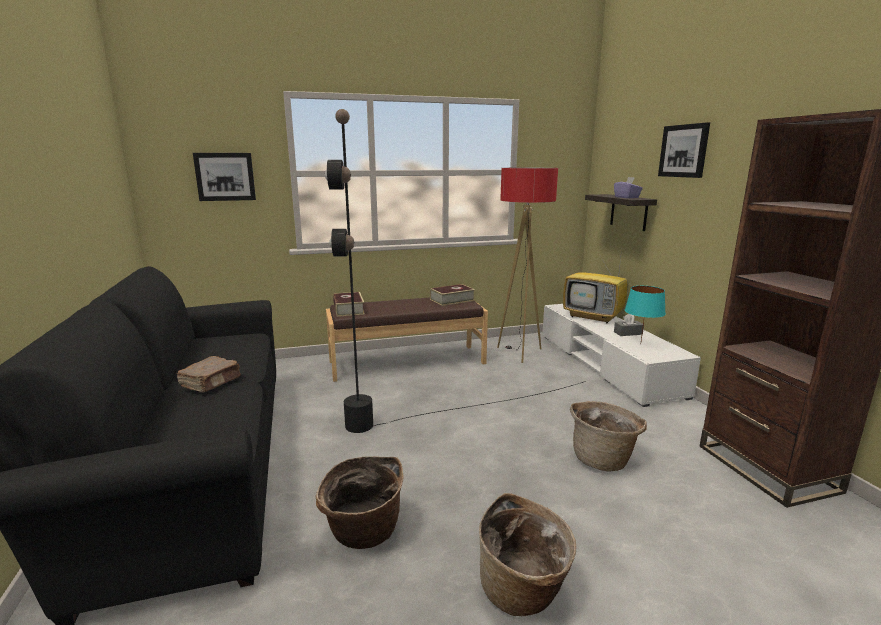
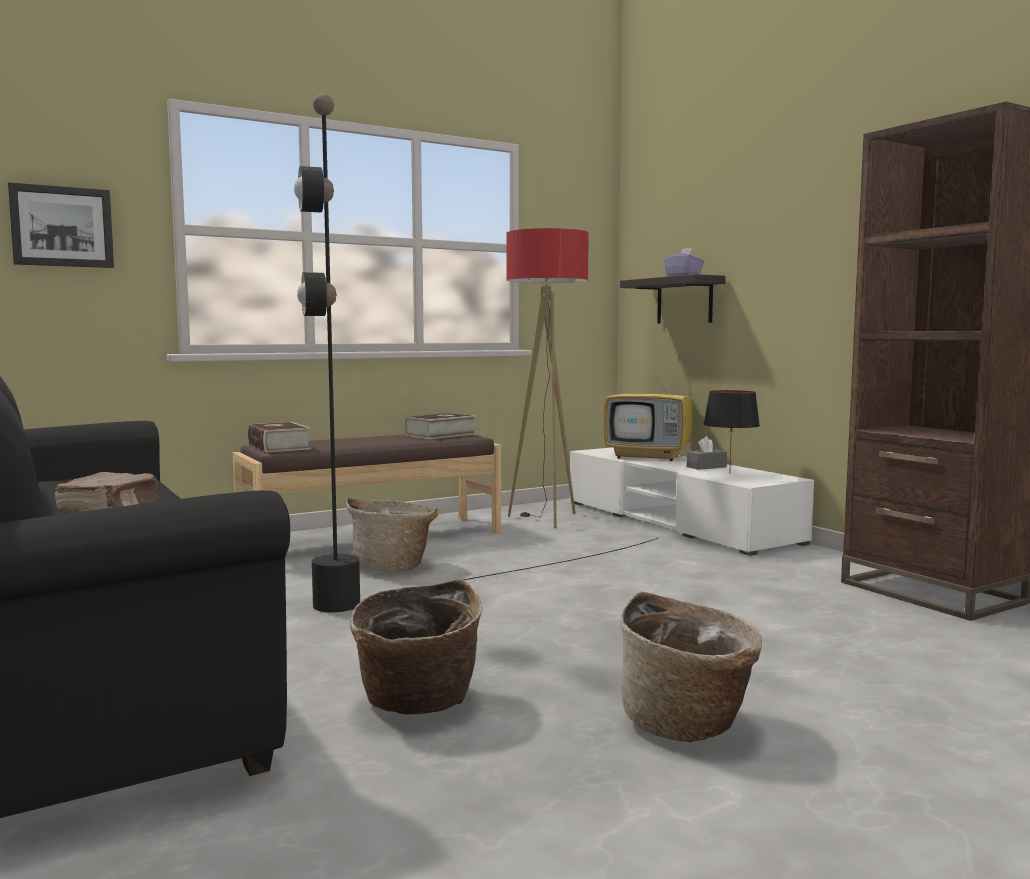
camera: 15 degrees left, 10 degrees down
(603, 458) = (724, 603): basket -> basket (393, 566)
(640, 344) = (729, 474): turquoise table lamp -> black table lamp
(684, 151) = (756, 205): picture -> none

